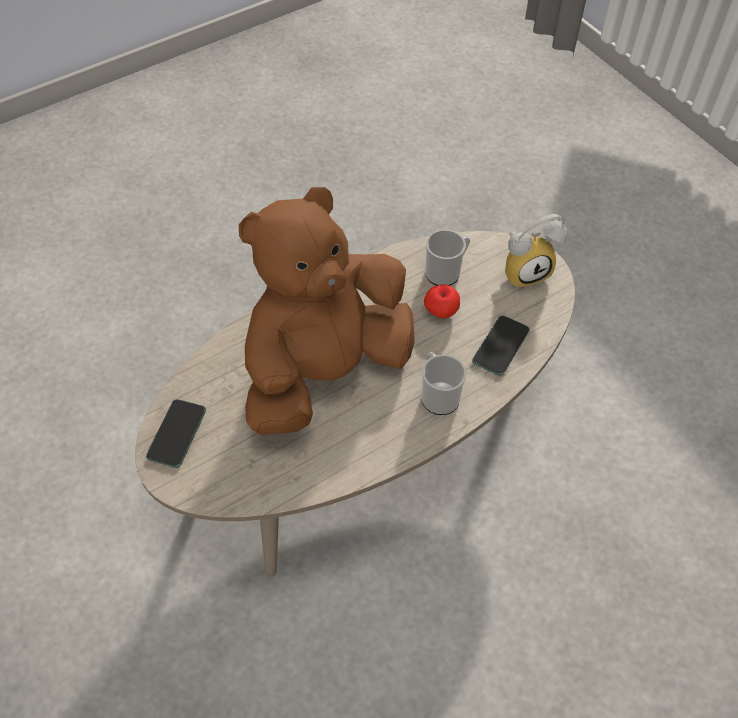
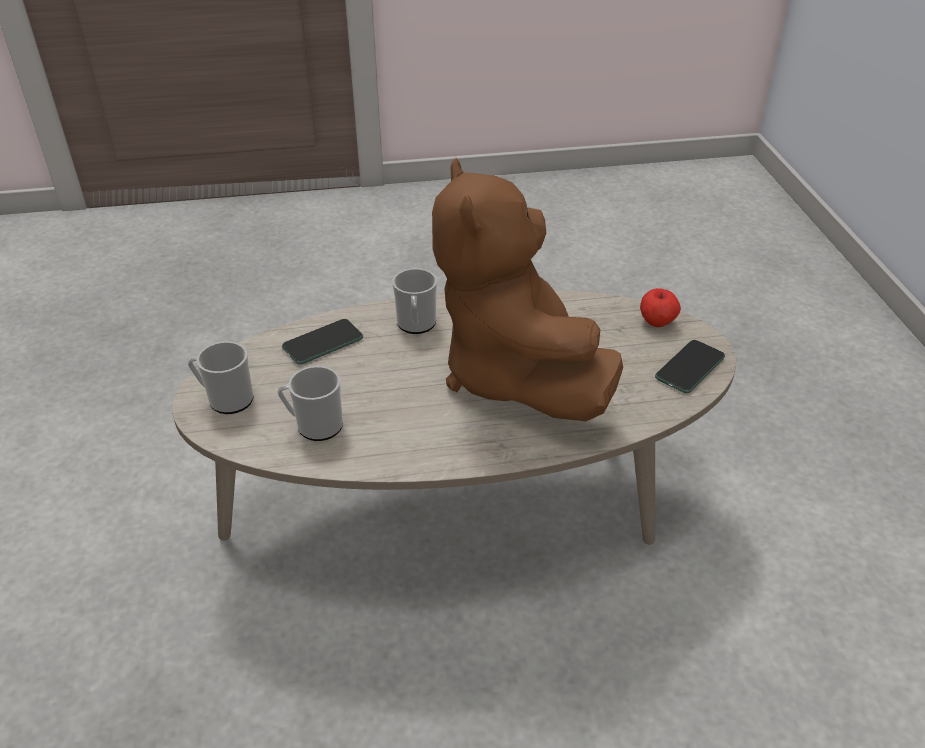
camera: 155 degrees left, 15 degrees down
(324, 370) = (515, 375): brown plush toy -> brown plush toy turned 90 degrees clockwise
(441, 311) = (355, 389): apple -> apple (657, 322)
(525, 270) = (226, 399): alarm clock -> mug

